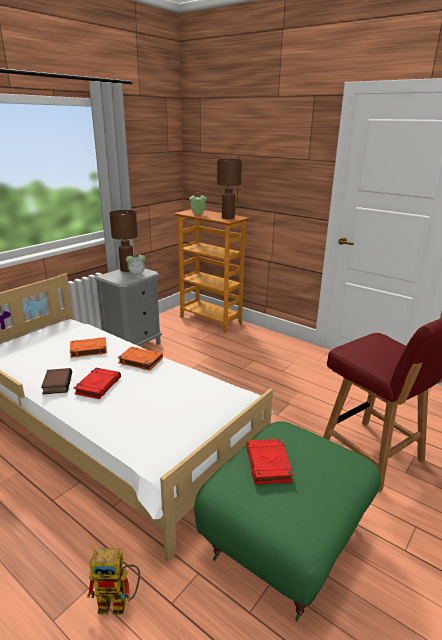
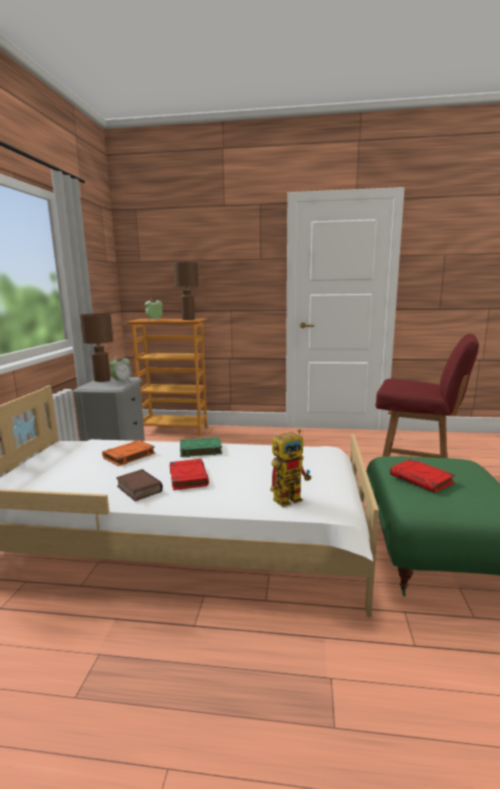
camera: 30 degrees left, 10 degrees down
(119, 601) = (373, 671): toy robot -> toy robot (291, 497)
(140, 361) = (200, 450): orange book -> green book

